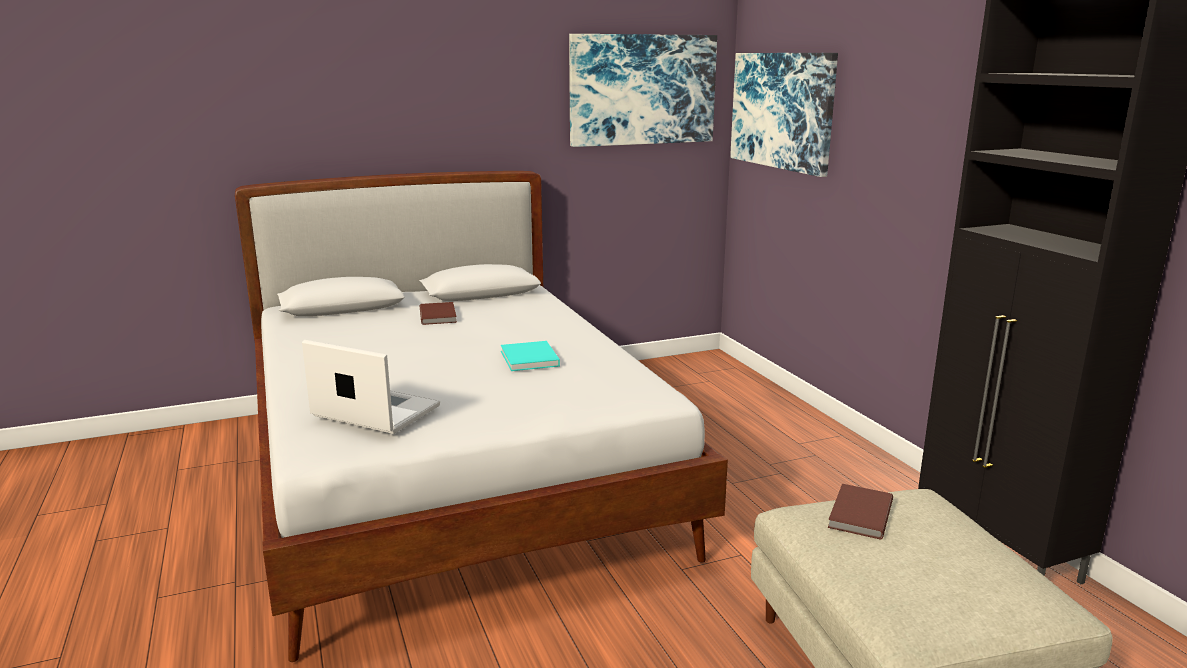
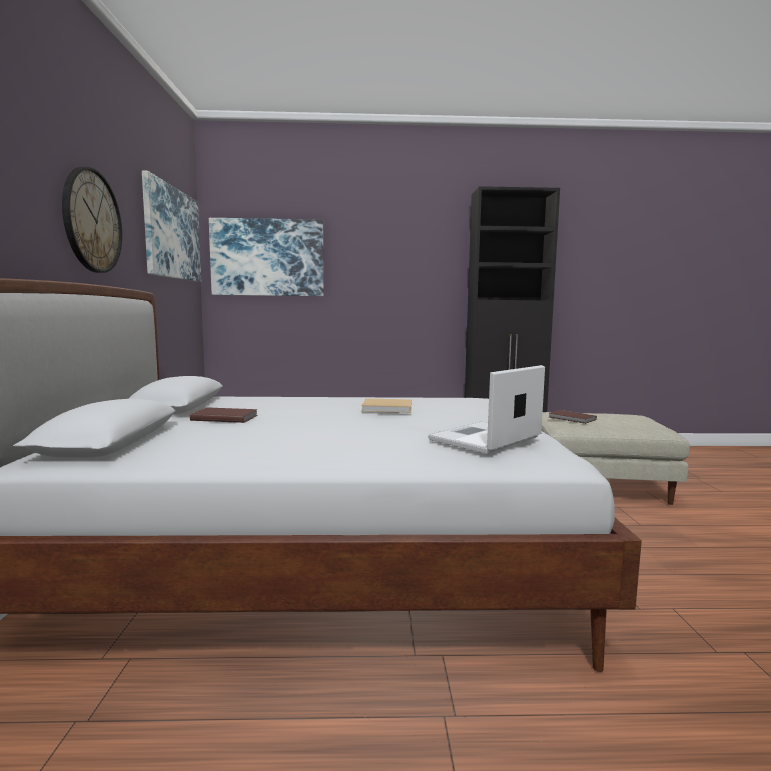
camera: 70 degrees left, 10 degrees down
(465, 109) = (92, 221): none -> wall clock
(530, 359) = (389, 408): turquoise book -> beige book

